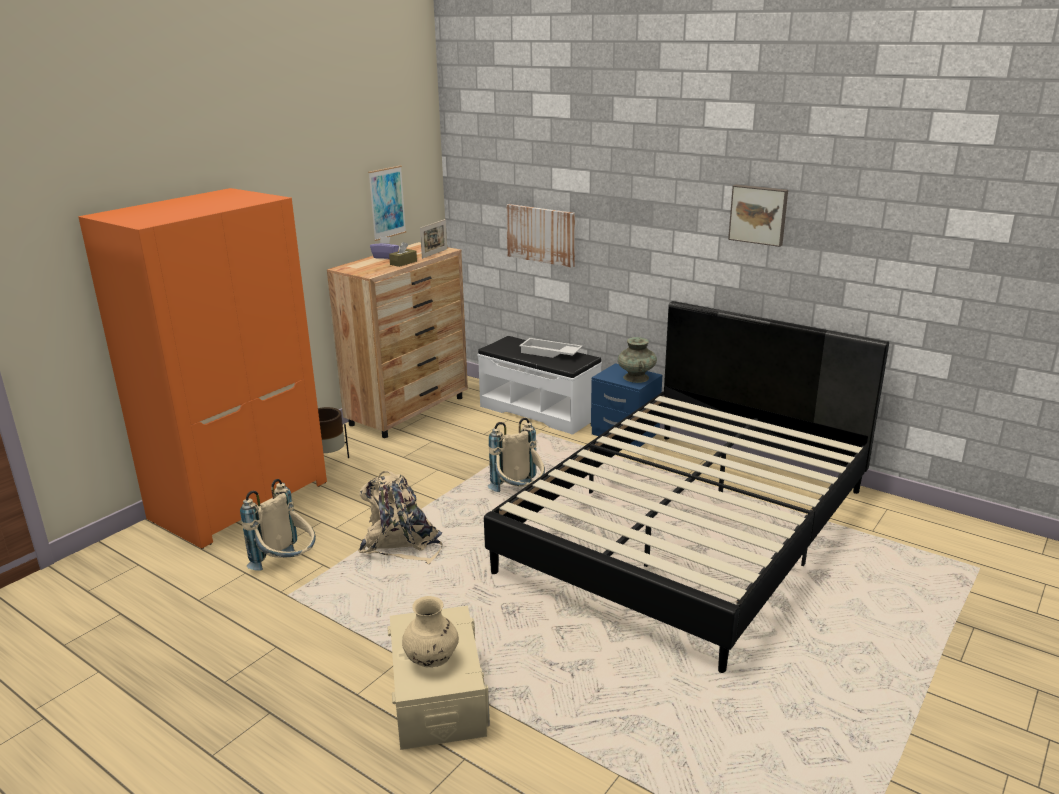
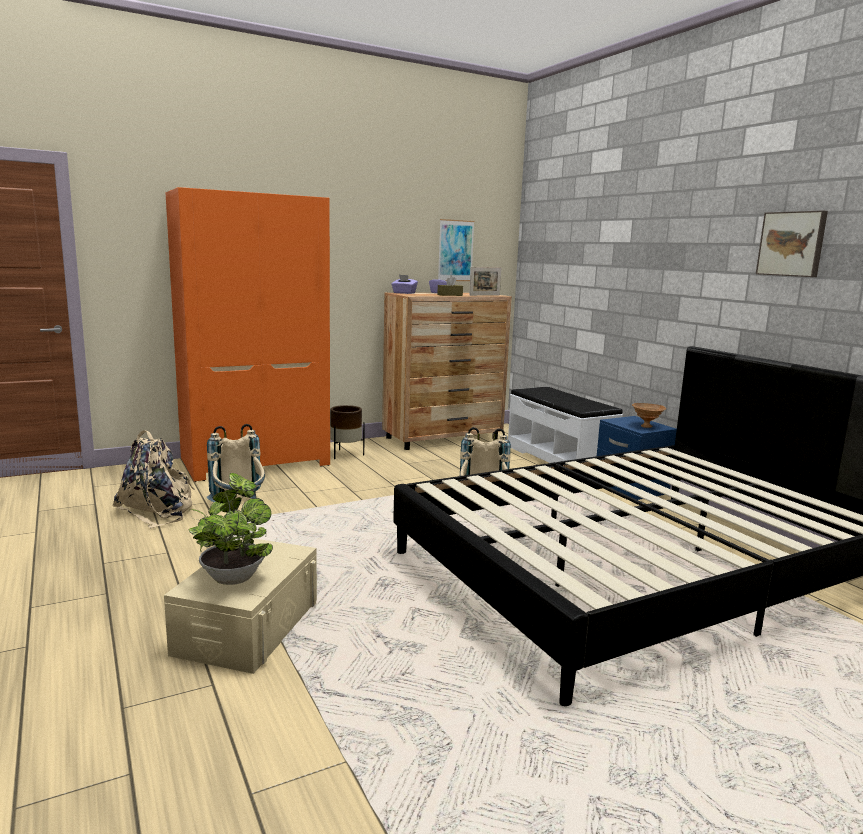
camera: 25 degrees right, 10 degrees down
(350, 267) = (404, 293): none -> purple tissue box
(401, 543) = (343, 514): beige backpack -> beige backpack (157, 510)
(432, 660) = (233, 576): beige vase -> potted plant
(541, 234) = (586, 287): picture -> none
(550, 353) = (574, 399): white tray -> none
(636, 377) = (646, 426): turquoise vase -> brown bowl

